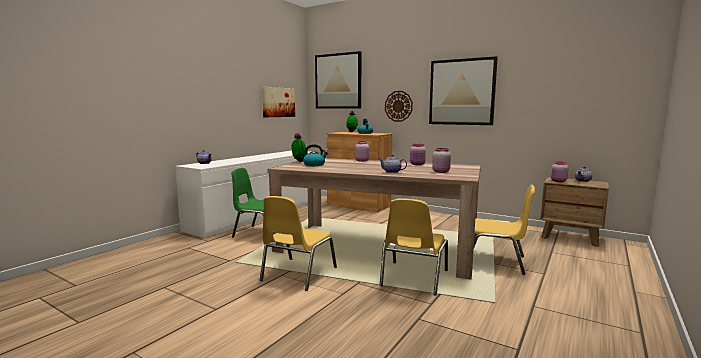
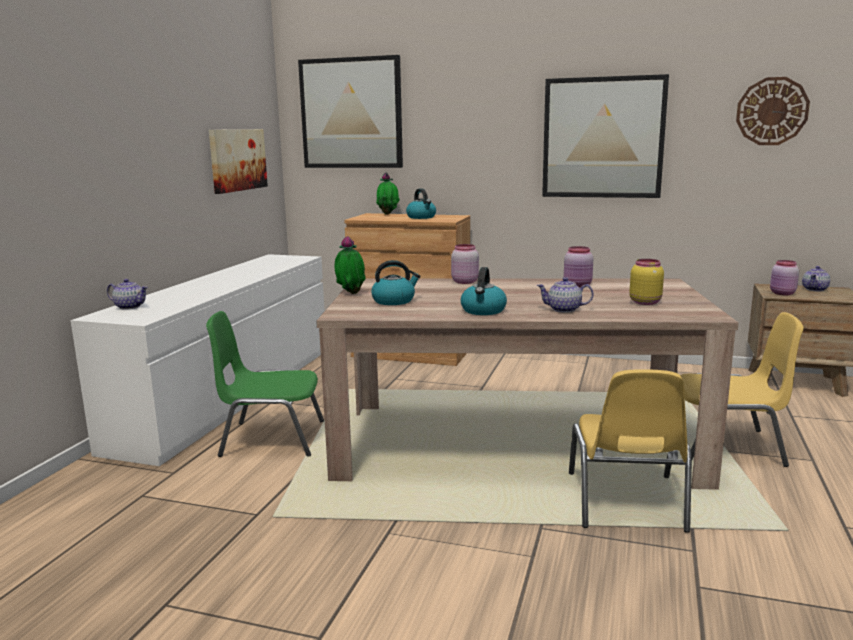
camera: 15 degrees left, 5 degrees up
(297, 274) = (418, 526): yellow chair -> none
(350, 170) = (483, 311): none -> kettle
(398, 106) = (480, 163): wall clock -> wall clock (772, 111)
(441, 172) = (645, 302): pink jar -> yellow jar

